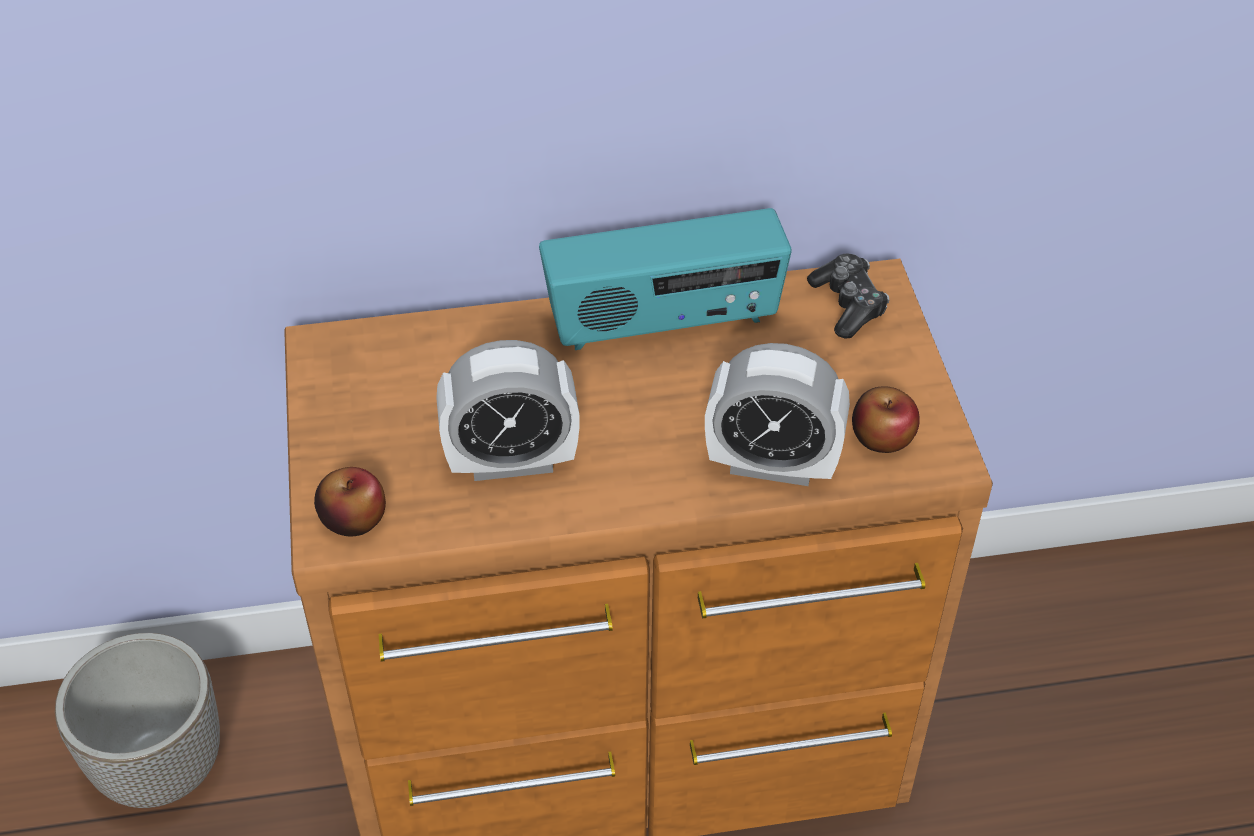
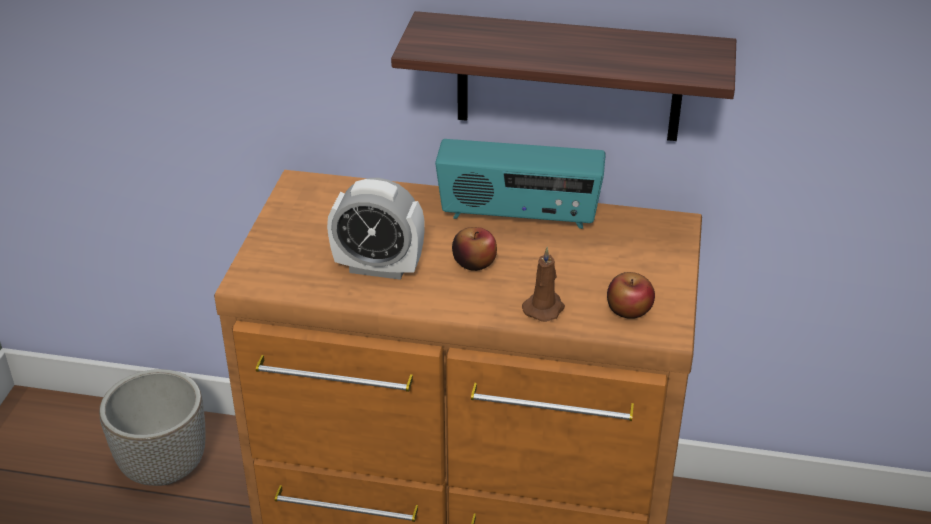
camera: 20 degrees right, 10 degrees down
(353, 518) = (265, 275): apple -> apple (474, 262)
(707, 115) = (569, 77): none -> shelf
(772, 465) = (544, 308): alarm clock -> brown candle
(848, 305) = (649, 232): game controller -> none

